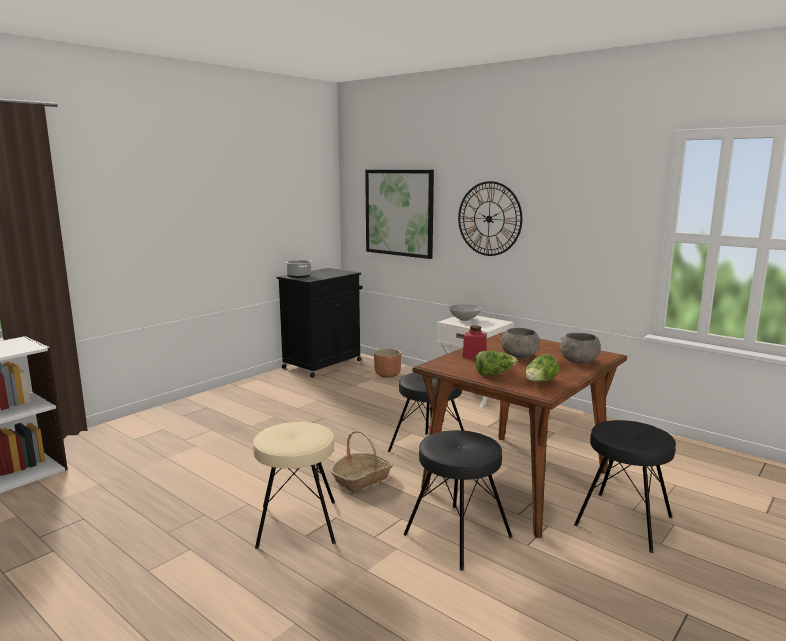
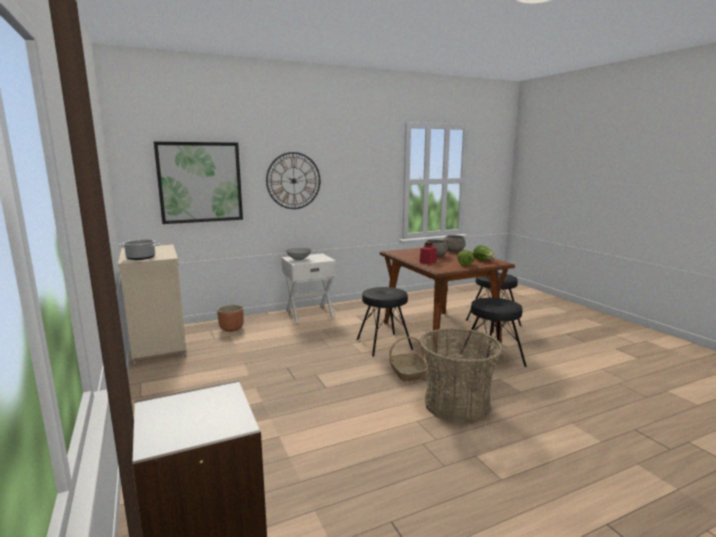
camera: 65 degrees left, 0 degrees up
(298, 523) = (456, 404): beige stool -> basket
(323, 364) = (159, 346): black cabinet -> beige cabinet

